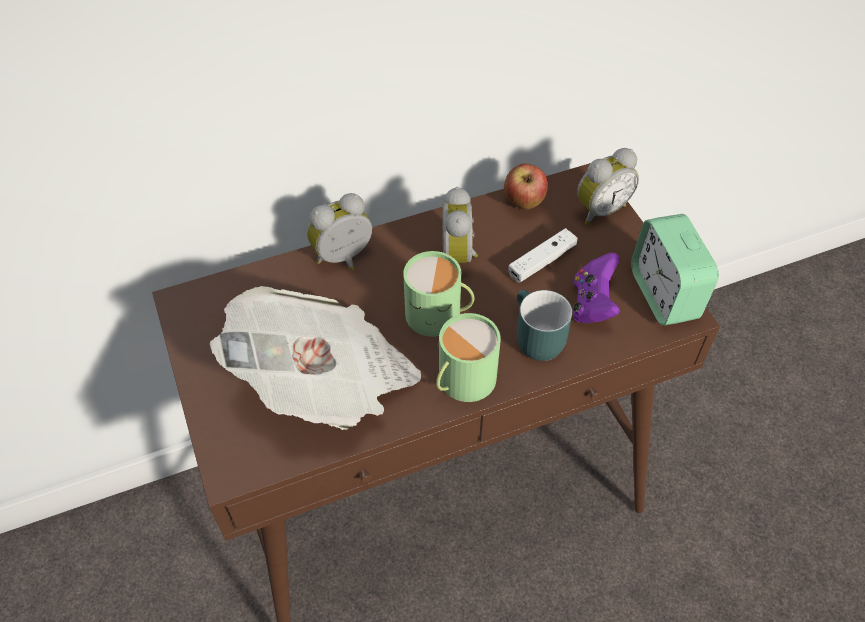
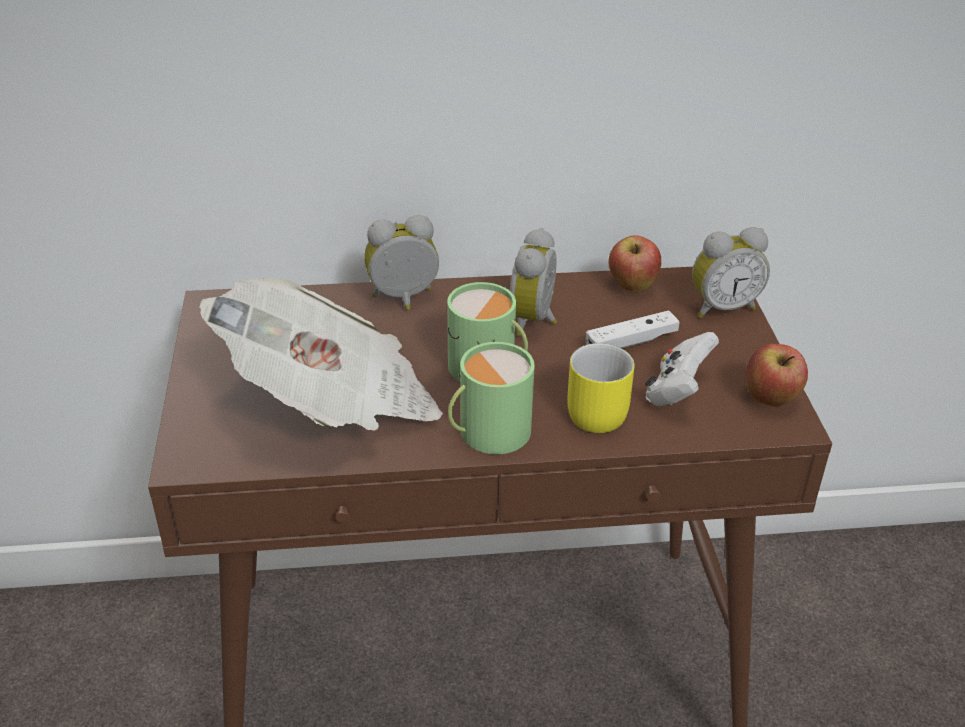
camera: 15 degrees right, 15 degrees down
(533, 338) = (589, 410): turquoise mug -> yellow mug
(592, 303) = (677, 391): purple game controller -> white game controller
(664, 294) = (770, 399): alarm clock -> apple

